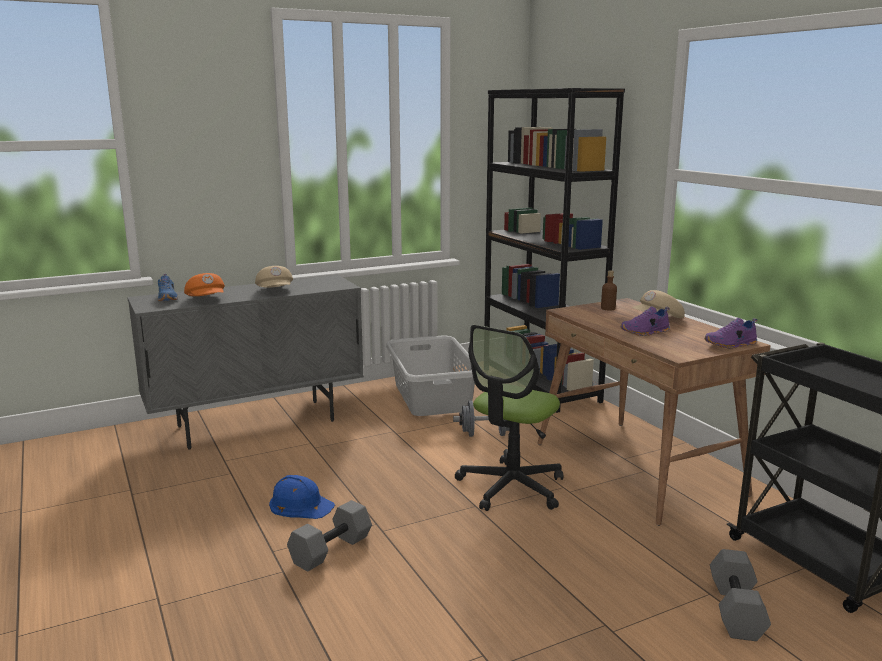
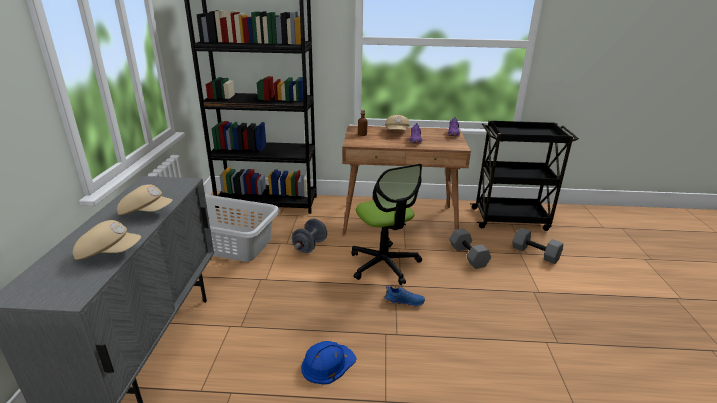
camera: 60 degrees left, 10 degrees up
(168, 298) = (52, 276): blue shoe -> blue shoe (404, 301)
(207, 300) = (109, 253): orange cap -> beige cap
(330, 549) = (403, 367): grey dumbbell -> grey dumbbell (467, 256)

